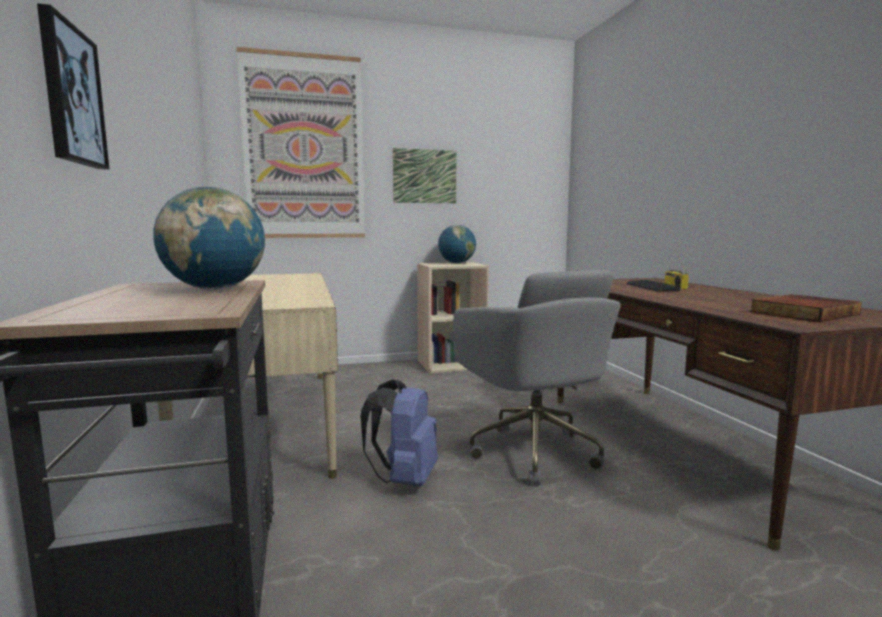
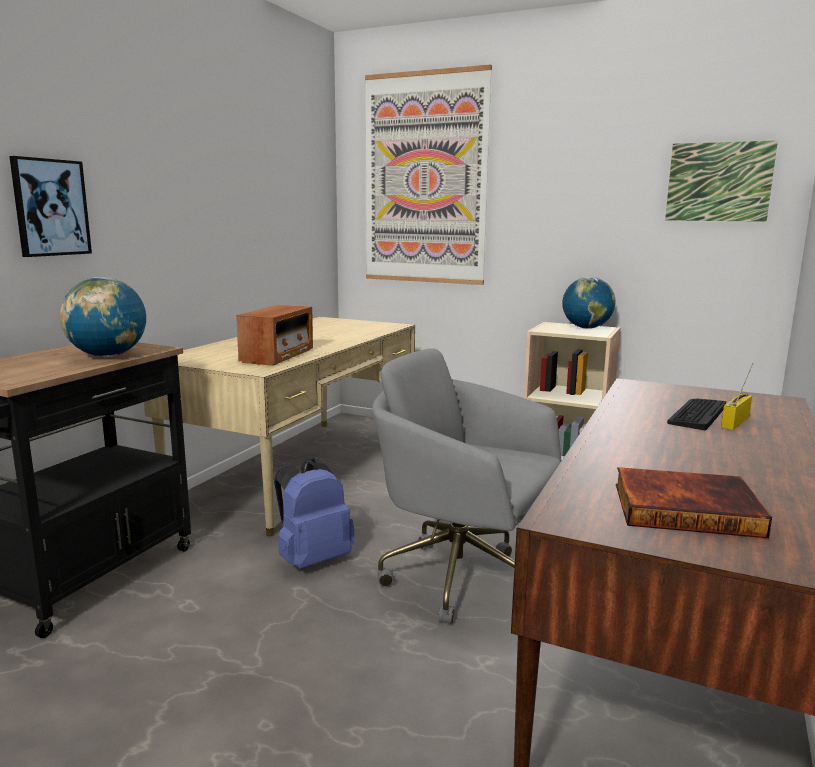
camera: 40 degrees right, 5 degrees up
(288, 296) = (278, 356): none -> radio
(425, 176) = (564, 209): picture -> picture (719, 182)
(530, 451) = (464, 582): grey office chair -> grey office chair turned 105 degrees clockwise

